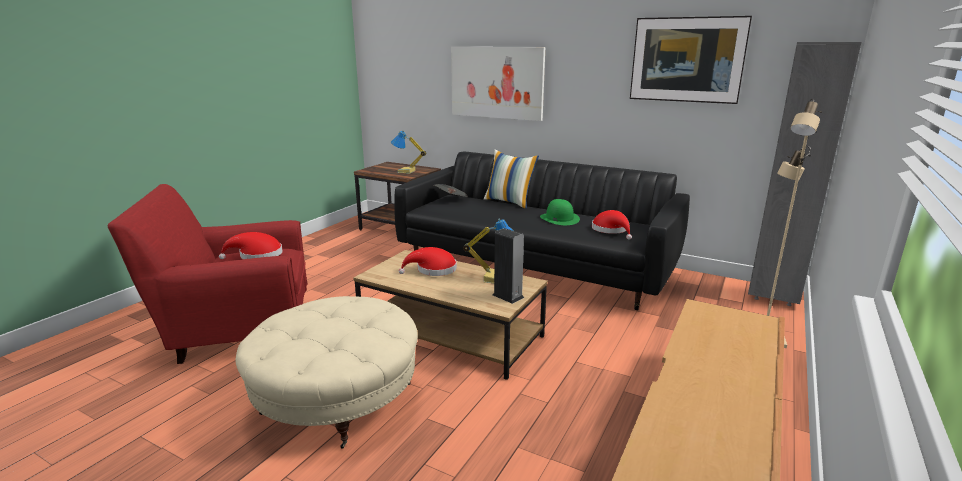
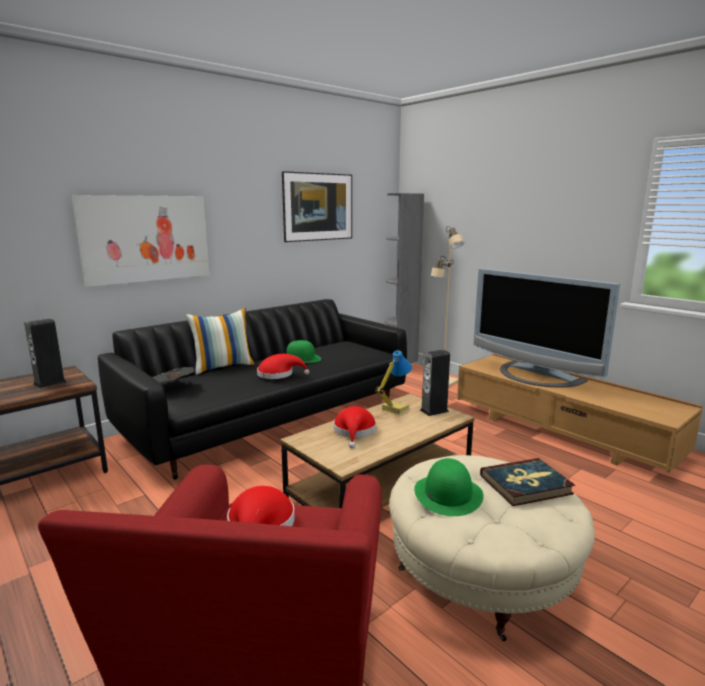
camera: 70 degrees left, 5 degrees down
(322, 311) = (448, 494): none -> green hat
(345, 343) = (526, 485): none -> book
(406, 171) = (50, 382): table lamp -> speaker
(611, 230) = (347, 351): red hat -> red hat (278, 374)
(721, 356) = (535, 375): none -> television

